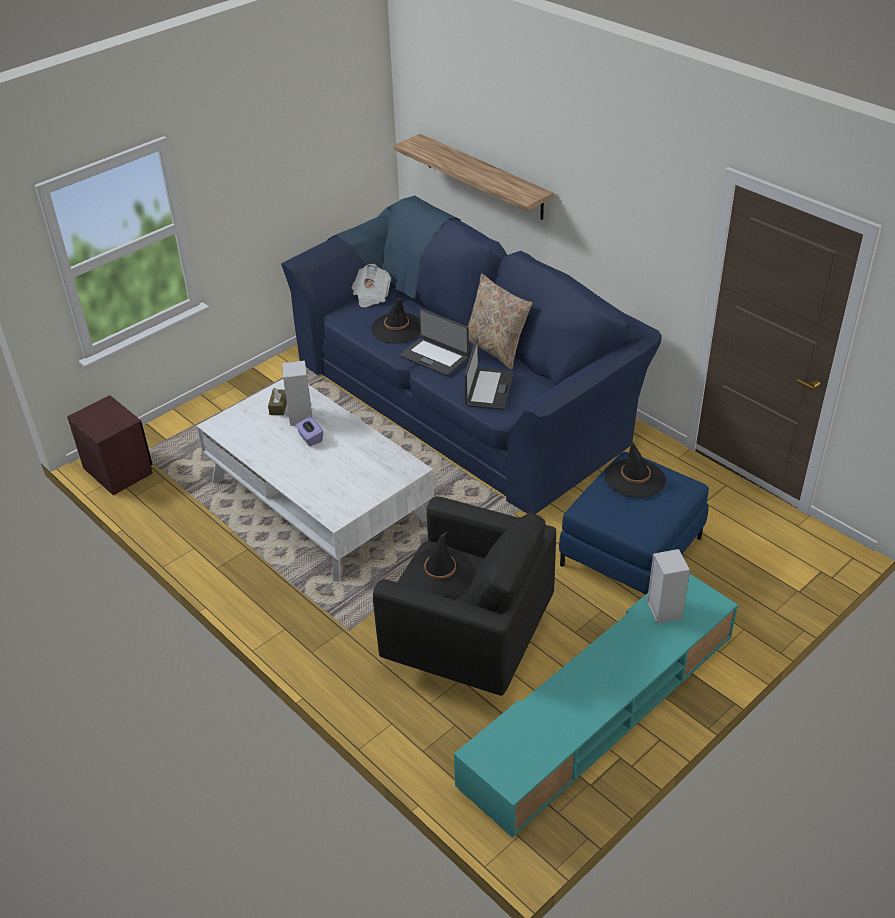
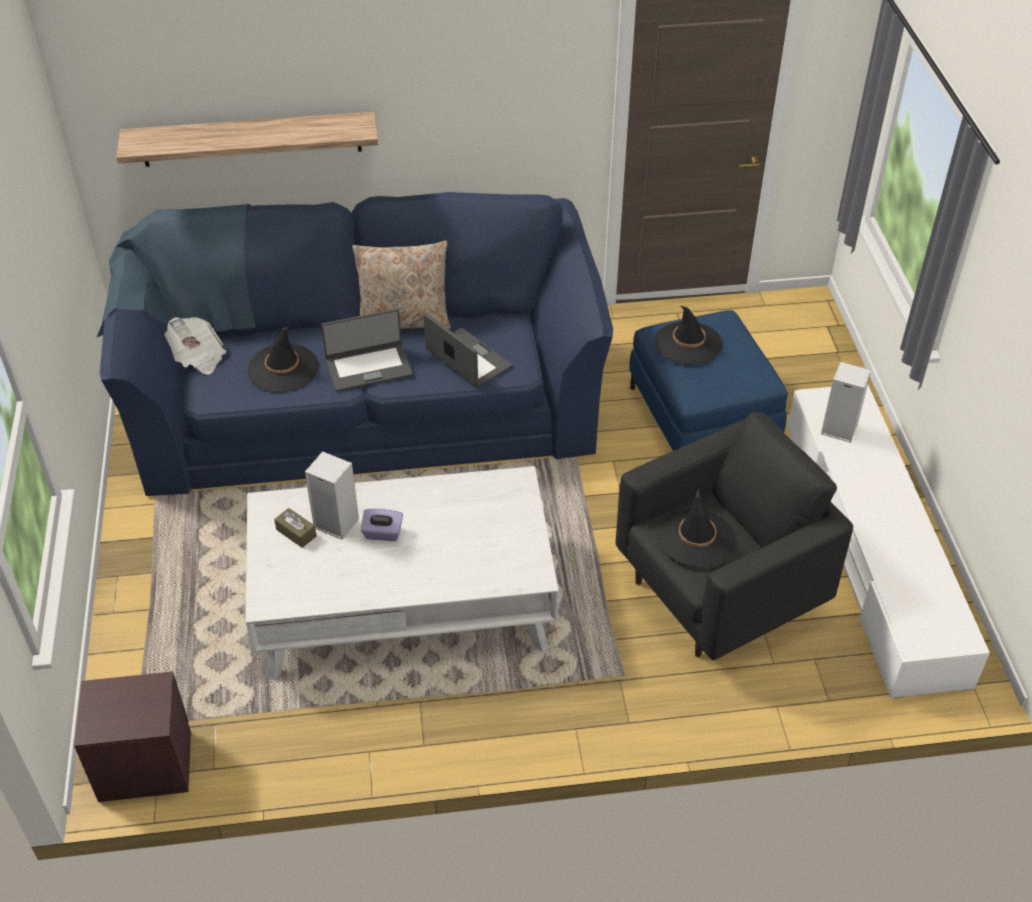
camera: 55 degrees left, 5 degrees up
(599, 710) = (872, 549): turquoise tv stand -> white tv stand

